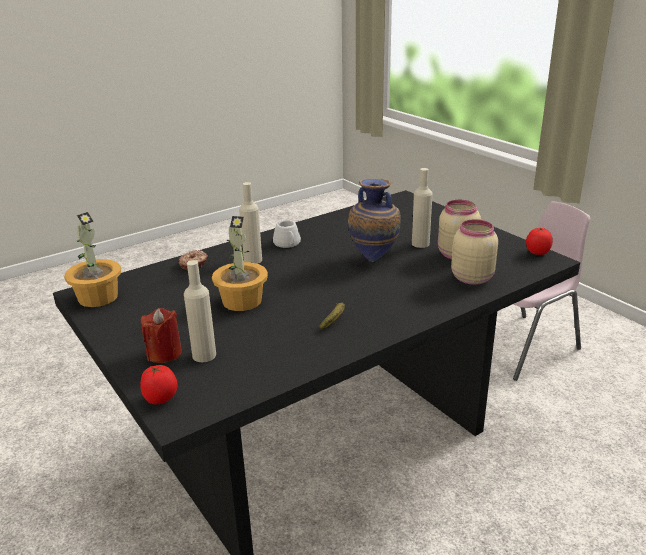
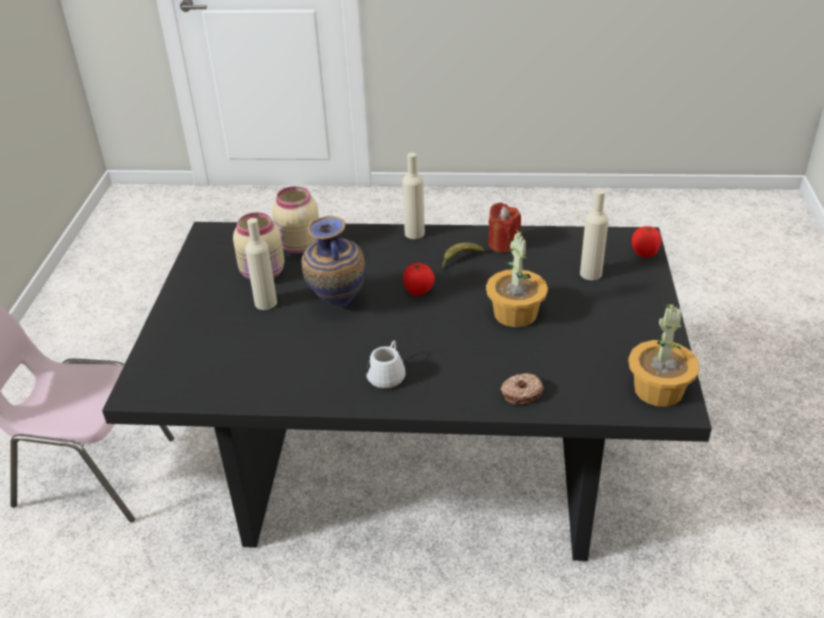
camera: 140 degrees left, 10 degrees up
(164, 353) = (622, 289): red candle -> red candle (503, 244)
(253, 260) = (452, 366): beige bottle -> beige bottle (414, 233)
(537, 253) = (203, 243): tomato -> tomato (419, 291)

